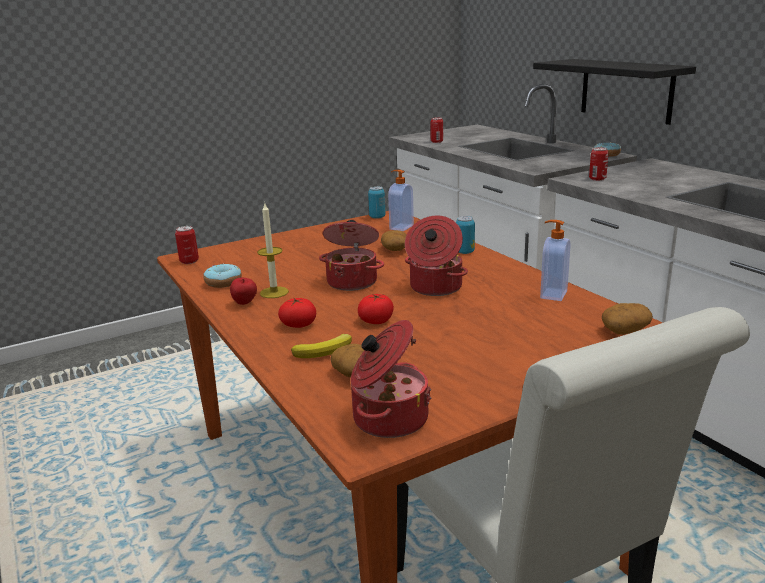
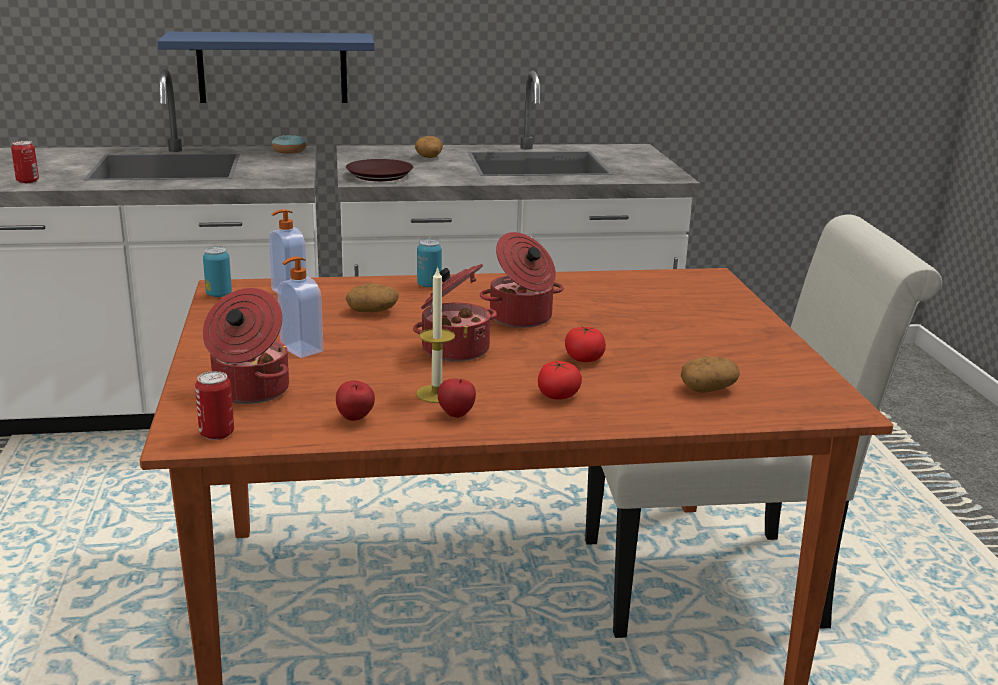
camera: 70 degrees left, 0 degrees up
(223, 282) = (355, 419): donut -> apple
(325, 350) = (641, 393): banana -> none
(388, 418) = (801, 391): cooking pot -> cooking pot (249, 391)
(552, 294) = (592, 283): soap dispenser -> soap dispenser (300, 350)
(597, 179) = (379, 175): can -> brown plate
(625, 330) = (691, 282): potato -> potato (428, 156)
(626, 90) = (272, 67): black shelf -> blue shelf

